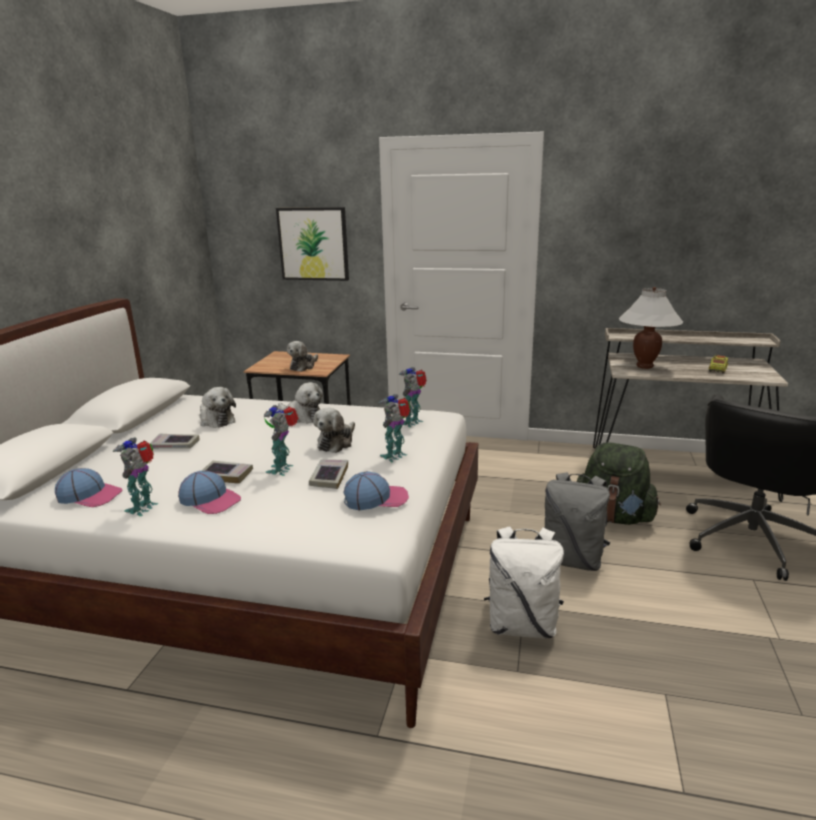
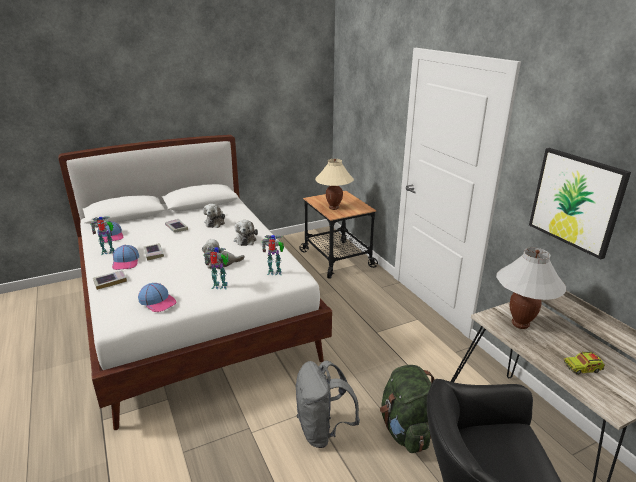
camera: 50 degrees right, 5 degrees up
(283, 469) = (171, 263): toy robot -> none
(303, 366) = (334, 208): plush toy -> beige table lamp
(313, 244) = (374, 122): picture -> picture (576, 201)
(329, 477) = (172, 279): book -> book (110, 281)
(522, 625) = (228, 435): white backpack -> none

